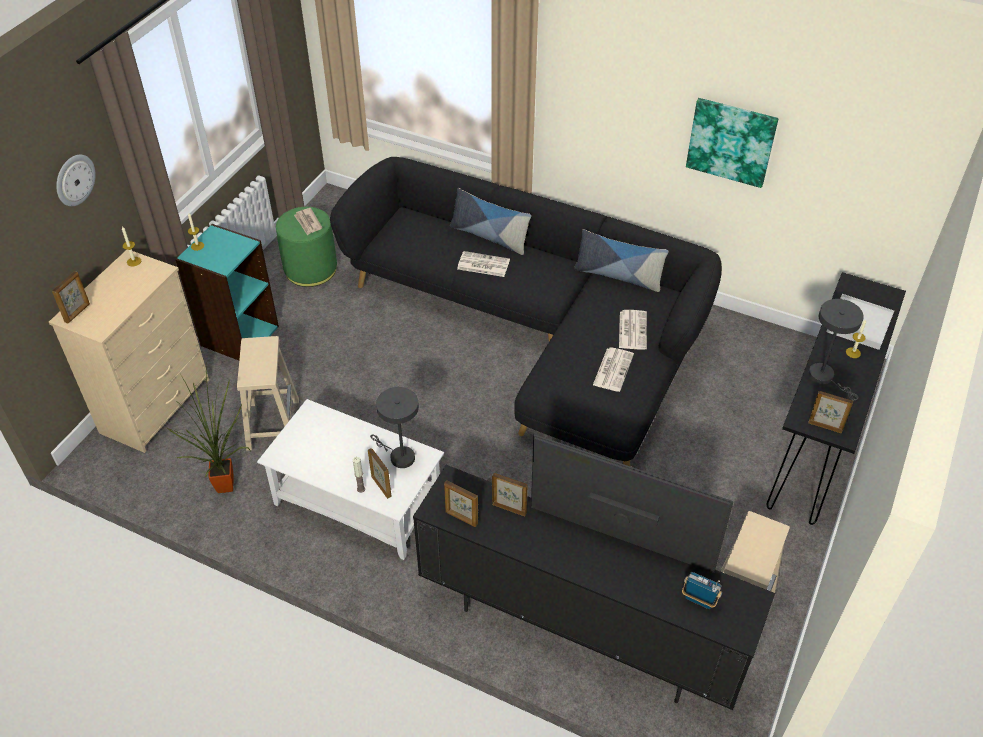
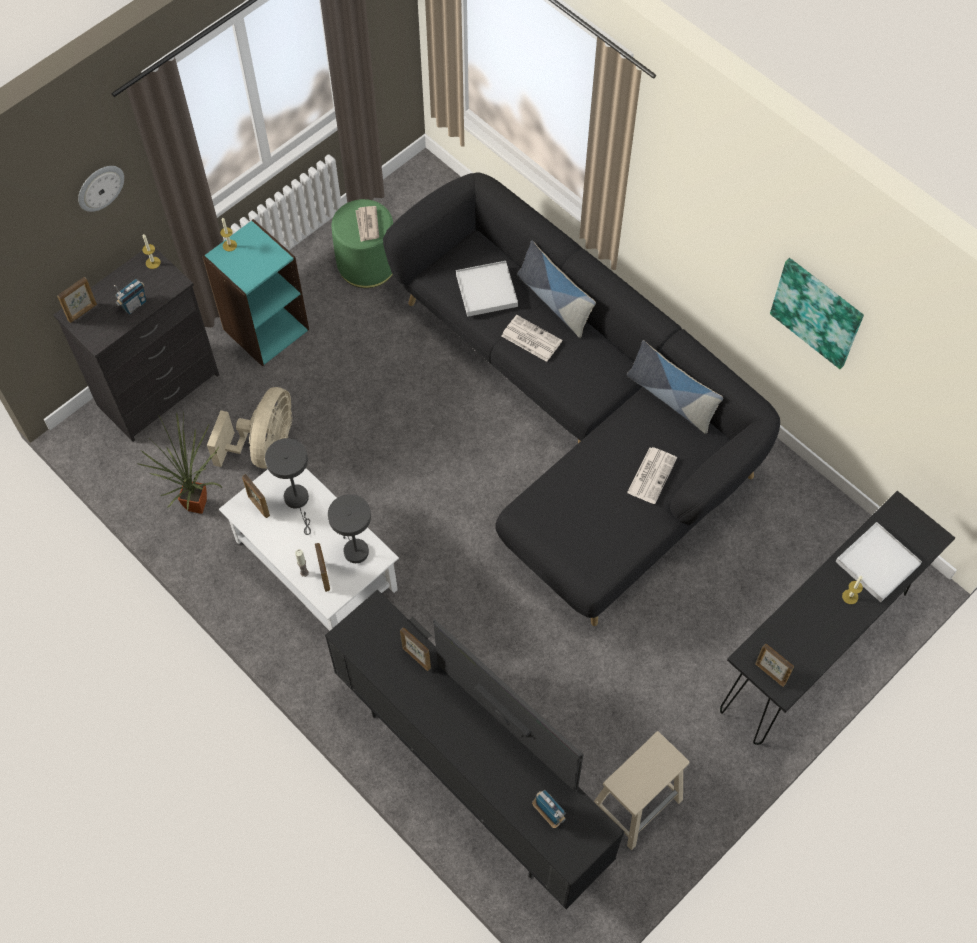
camera: 20 degrees right, 15 degrees up
(127, 295) = (134, 305): none -> radio
(156, 405) = (159, 390): beige dresser -> black dresser
(273, 423) = (264, 447): beige stool -> beige fan
(430, 242) = (486, 290): none -> white tray
(461, 518) = (368, 652): picture frame -> picture frame (258, 506)
(613, 369) = (608, 517): newspaper -> none
(825, 377) = (802, 616): grey table lamp -> grey table lamp (298, 501)

